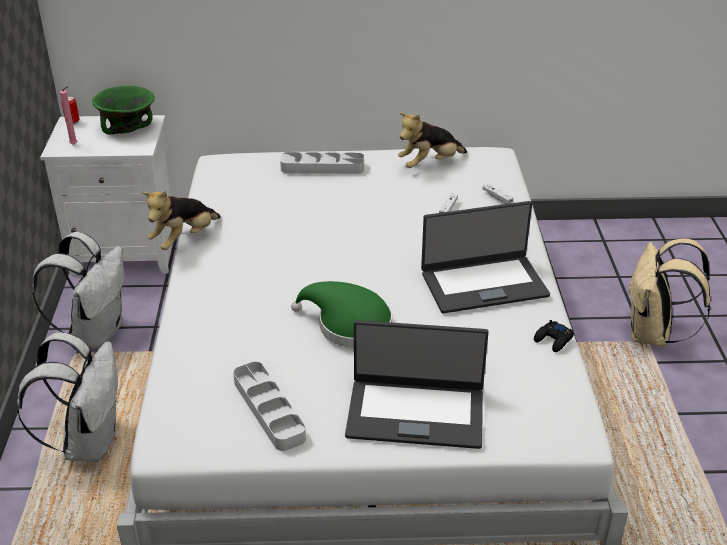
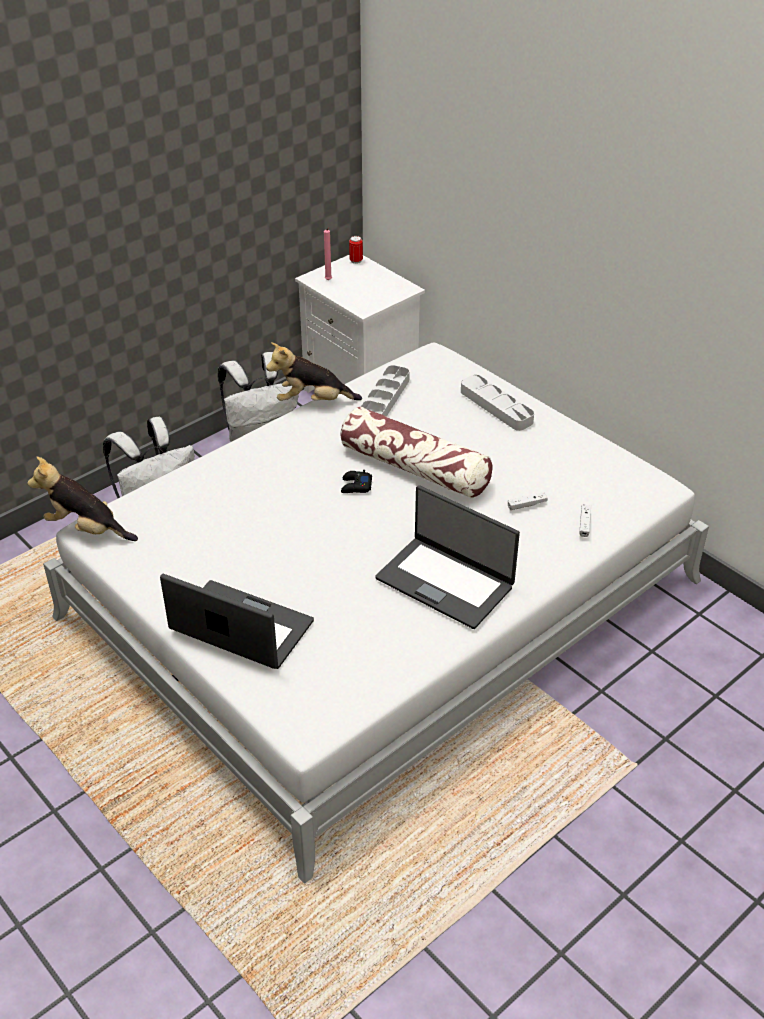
camera: 50 degrees right, 5 degrees up
(127, 127) = (382, 286): green bowl -> none
(269, 410) = (169, 554): grey tray -> grey tray (384, 399)
(340, 233) = (415, 468): none -> pillow
(348, 325) = (302, 537): green hat -> none
(415, 412) = (240, 628): laptop -> laptop turned 150 degrees clockwise
(429, 164) = (584, 458): plush toy -> plush toy (86, 529)
(553, 340) = (416, 661): black game controller -> black game controller (356, 486)
(652, 335) = (652, 764): beige backpack -> none

